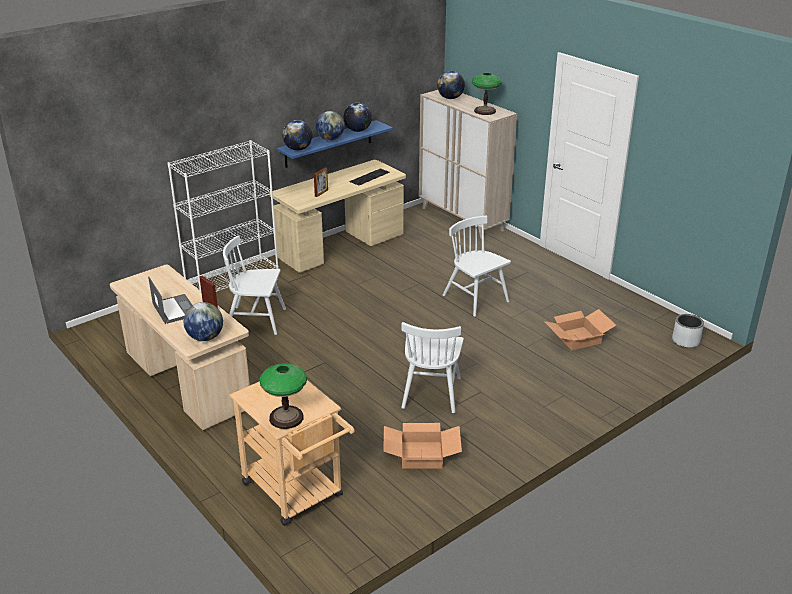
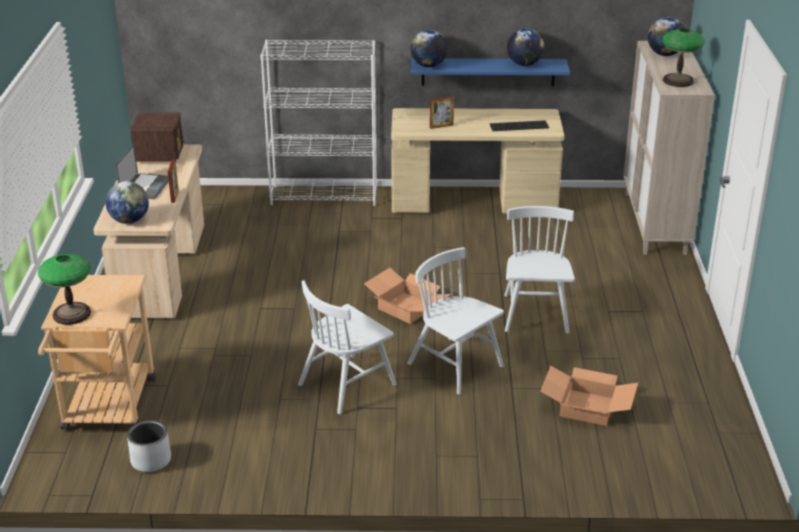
camera: 40 degrees right, 0 degrees up
(145, 282) = (160, 154): none -> radio
(256, 320) = (291, 242): white chair -> white chair (455, 365)
(330, 139) = (478, 65): globe -> none
(421, 455) = (251, 435): cardboard box -> cardboard box (405, 308)
(686, 341) = (721, 475): grey planter -> grey planter (151, 460)

